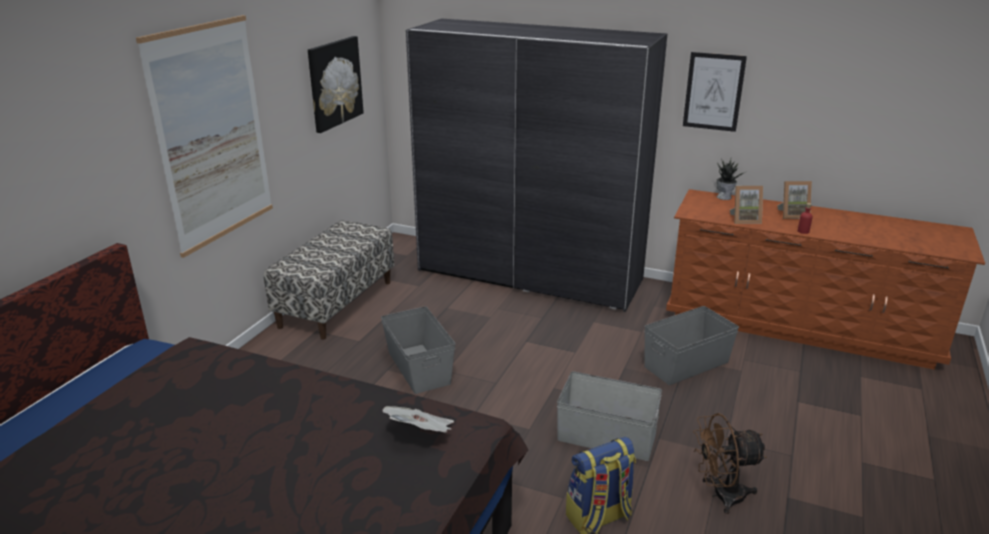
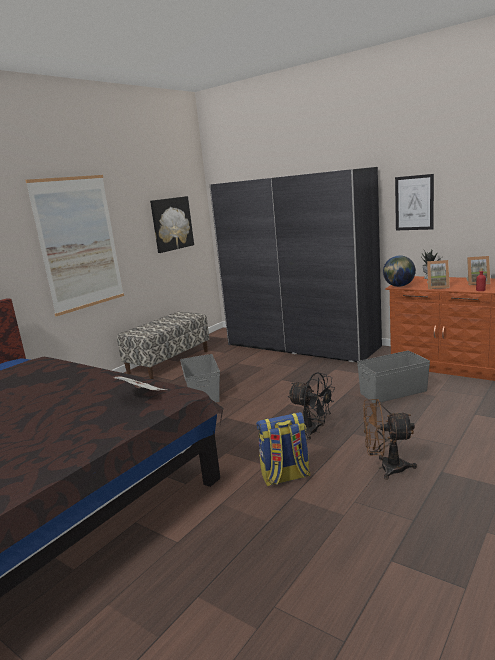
camera: 15 degrees right, 10 degrees down
(606, 436) = (313, 431): grey storage box -> black fan
(692, 213) = (399, 286): none -> globe

